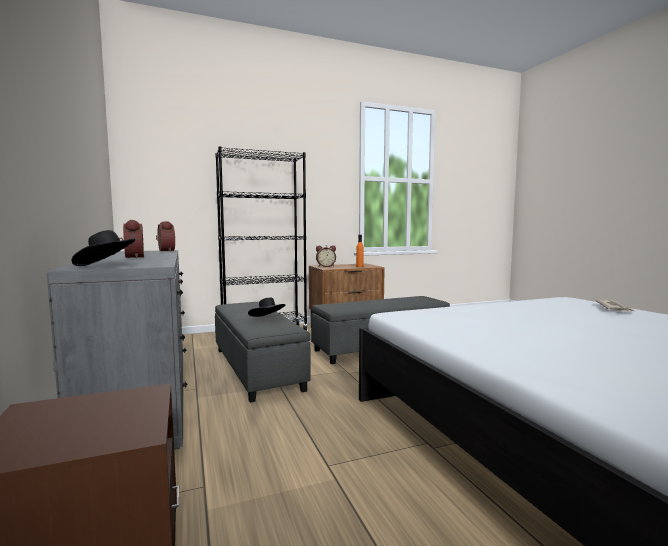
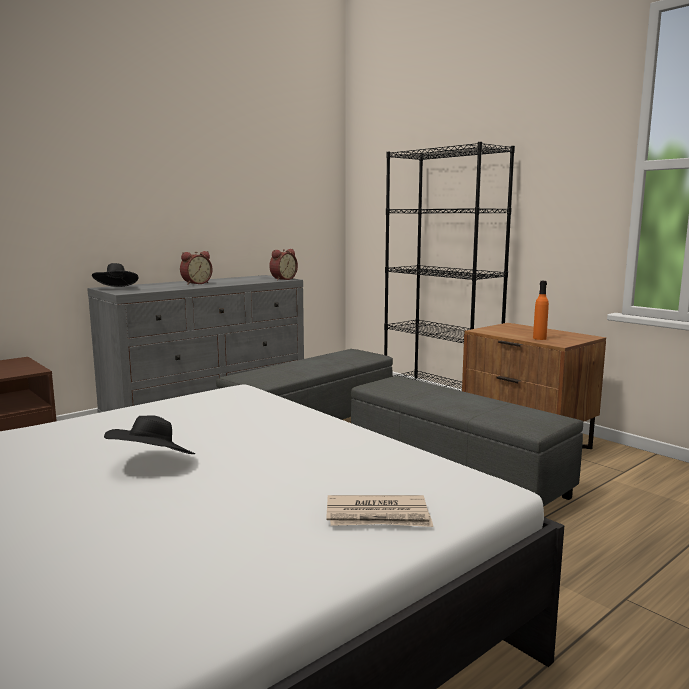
camera: 70 degrees right, 5 degrees up
(267, 319) = (294, 370): black hat -> black hat (152, 463)
(325, 266) = (506, 328): alarm clock -> none

